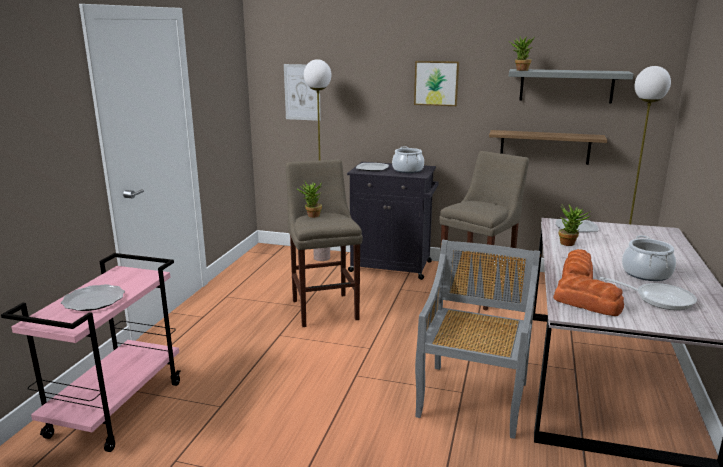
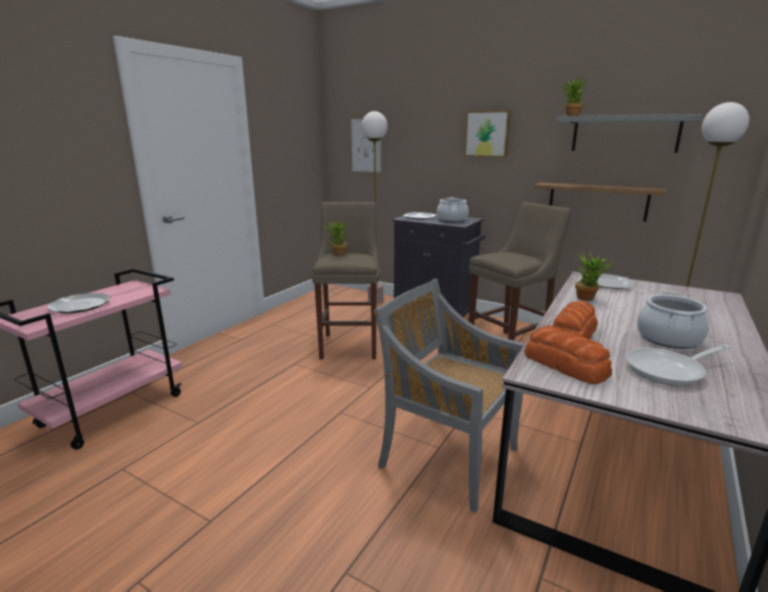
camera: 15 degrees right, 0 degrees up
(472, 398) = (447, 456): grey chair -> grey chair turned 90 degrees counterclockwise
(658, 299) = (669, 370): frying pan -> frying pan turned 120 degrees clockwise

